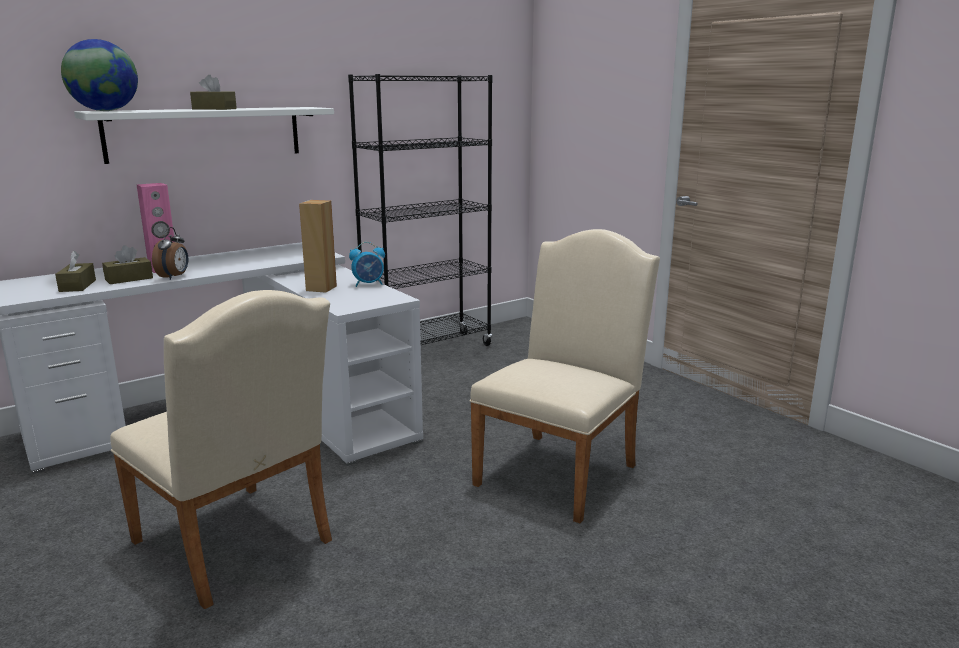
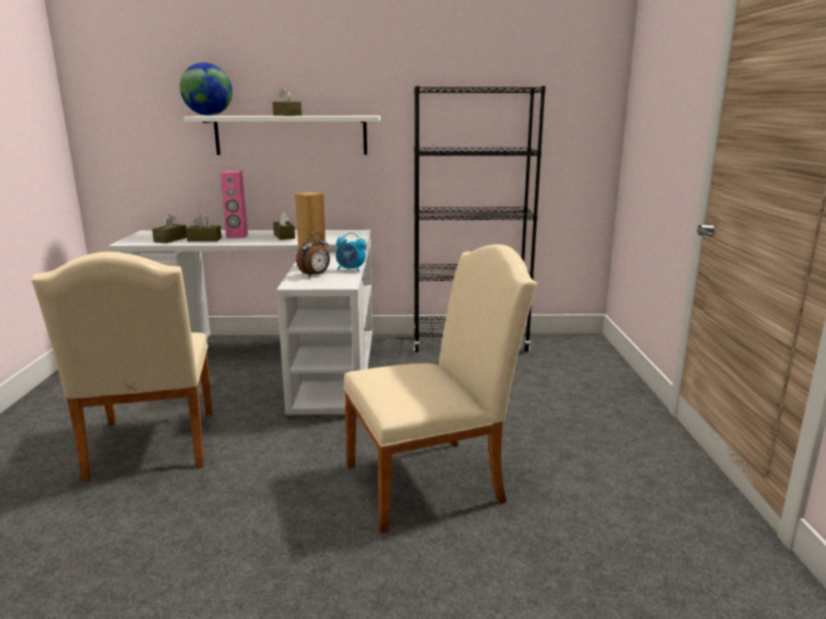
camera: 35 degrees right, 0 degrees up
(174, 277) = (229, 242): alarm clock -> alarm clock (315, 275)
(227, 261) = (284, 236): none -> brown tissue box

